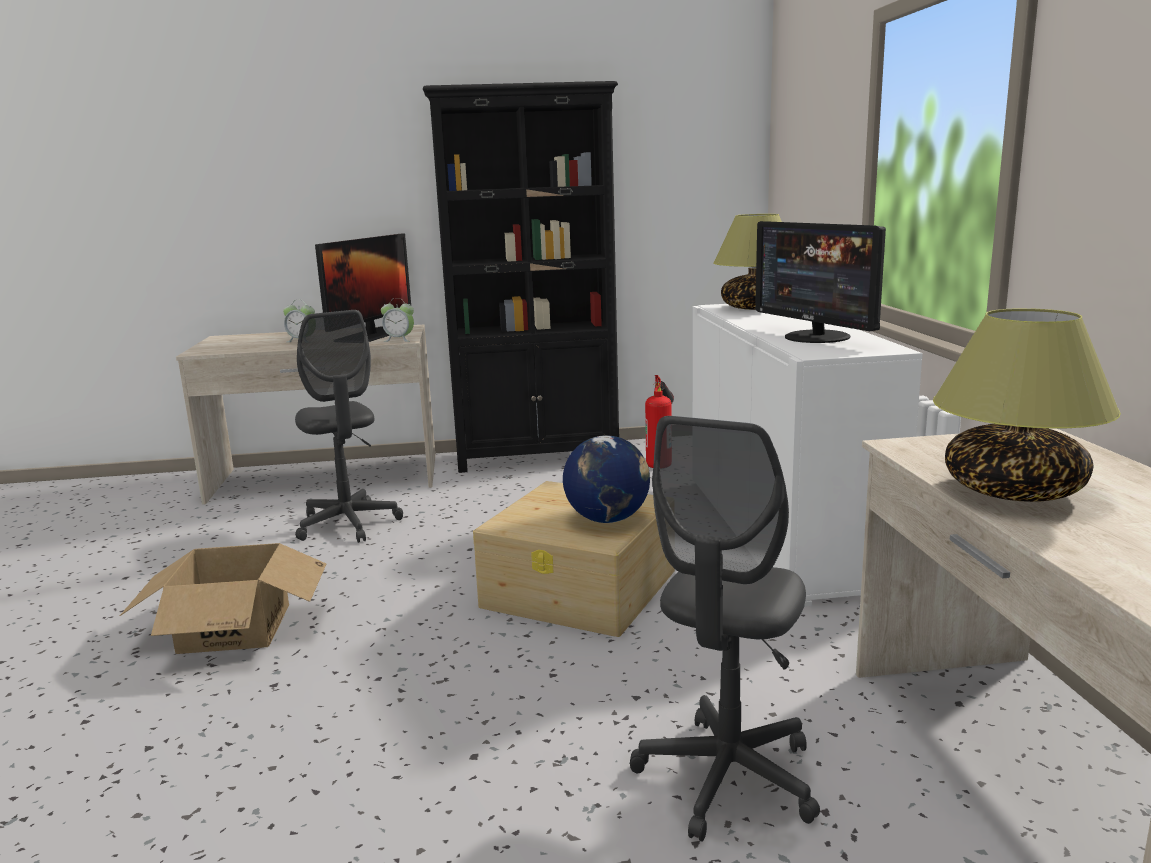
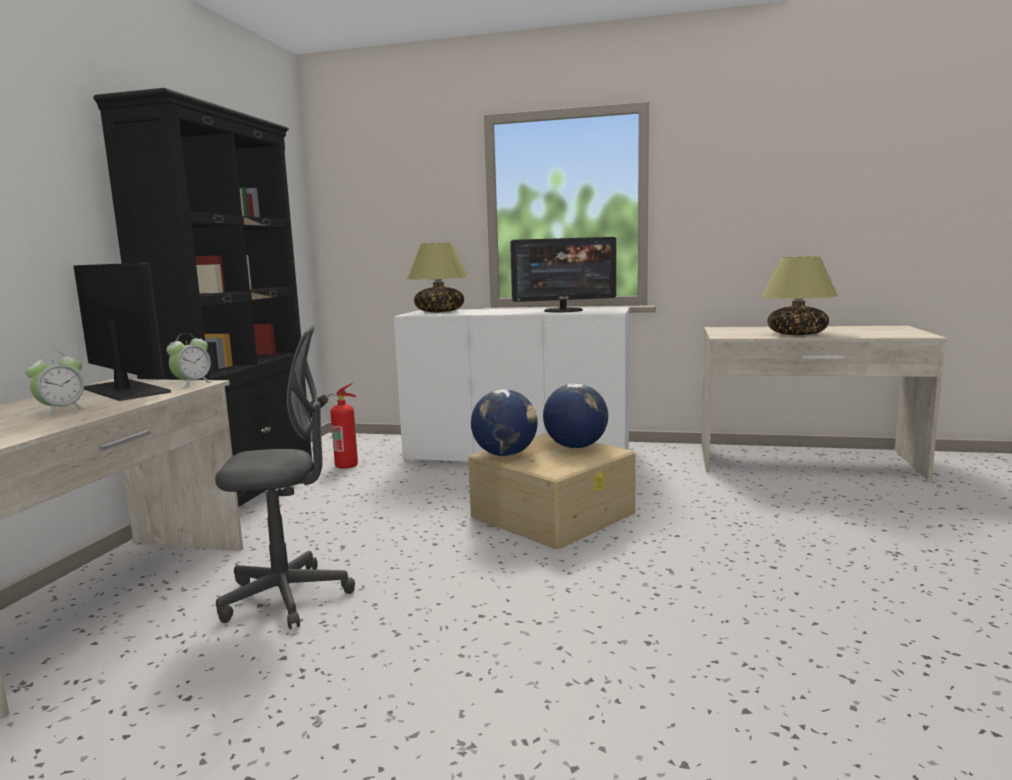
camera: 70 degrees left, 5 degrees down
(236, 628) = (510, 667): cardboard box -> none
(553, 493) = (505, 454): none -> globe
(727, 778) = (798, 509): grey office chair -> none

